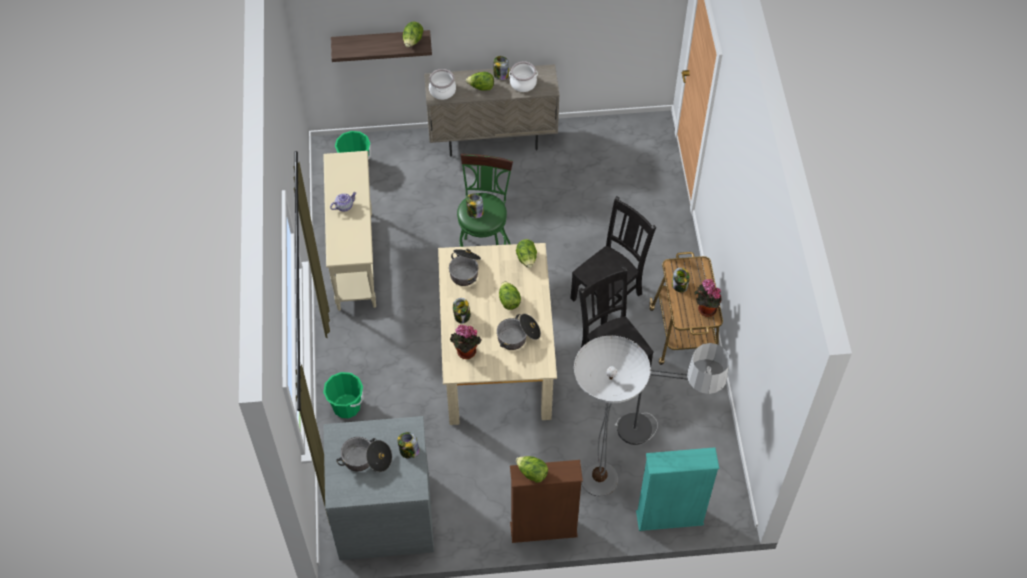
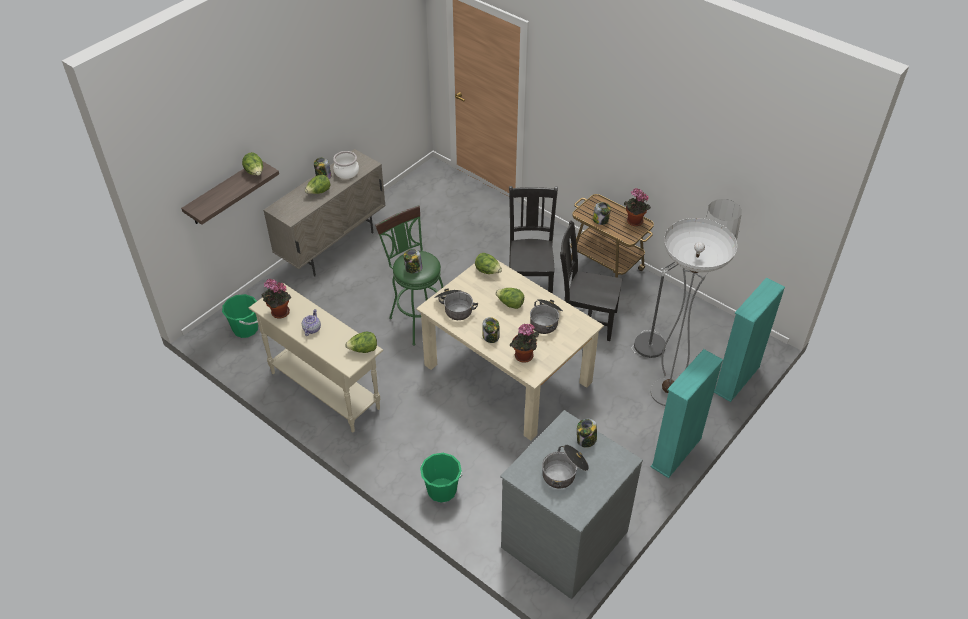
camera: 45 degrees left, 10 degrees down
(337, 175) = (279, 313): none -> potted plant
(443, 91) = (292, 211): cooking pot -> none
(532, 473) = (688, 381): lettuce -> lettuce (363, 350)
(543, 530) = (676, 452): brown bookcase -> turquoise bookcase

